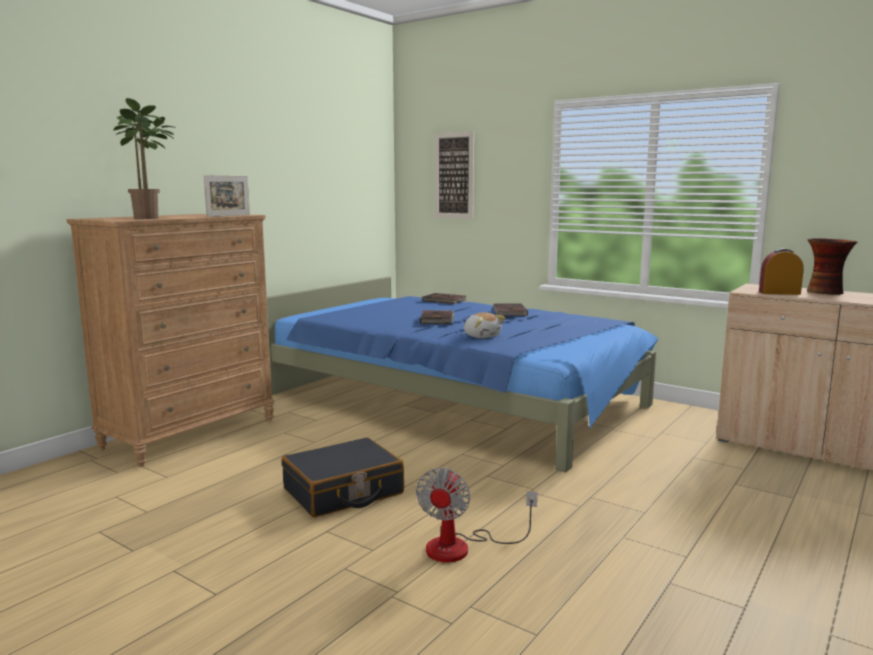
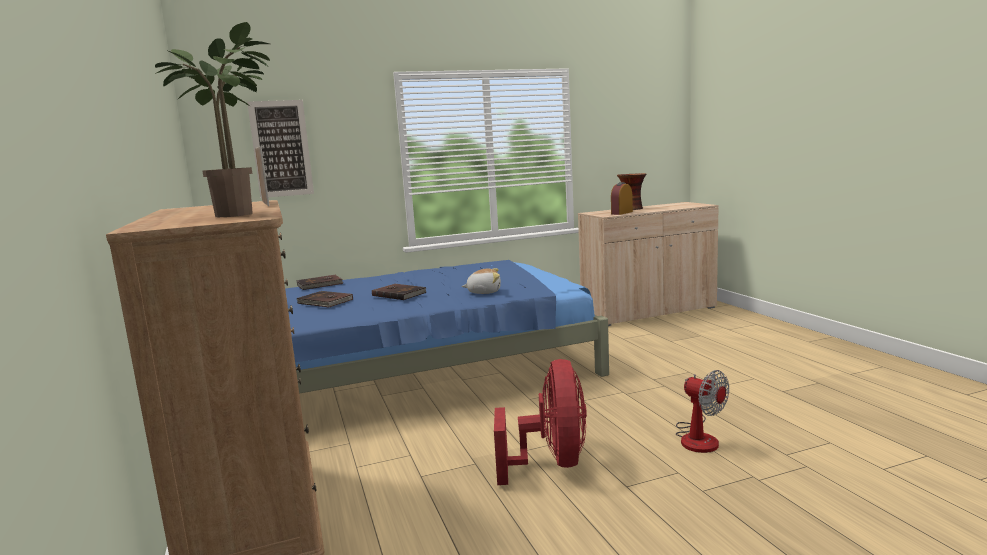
camera: 55 degrees left, 0 degrees up
(343, 492) = (551, 463): black suitcase -> red fan
(509, 312) = (420, 275): brown book -> brown book (325, 302)

